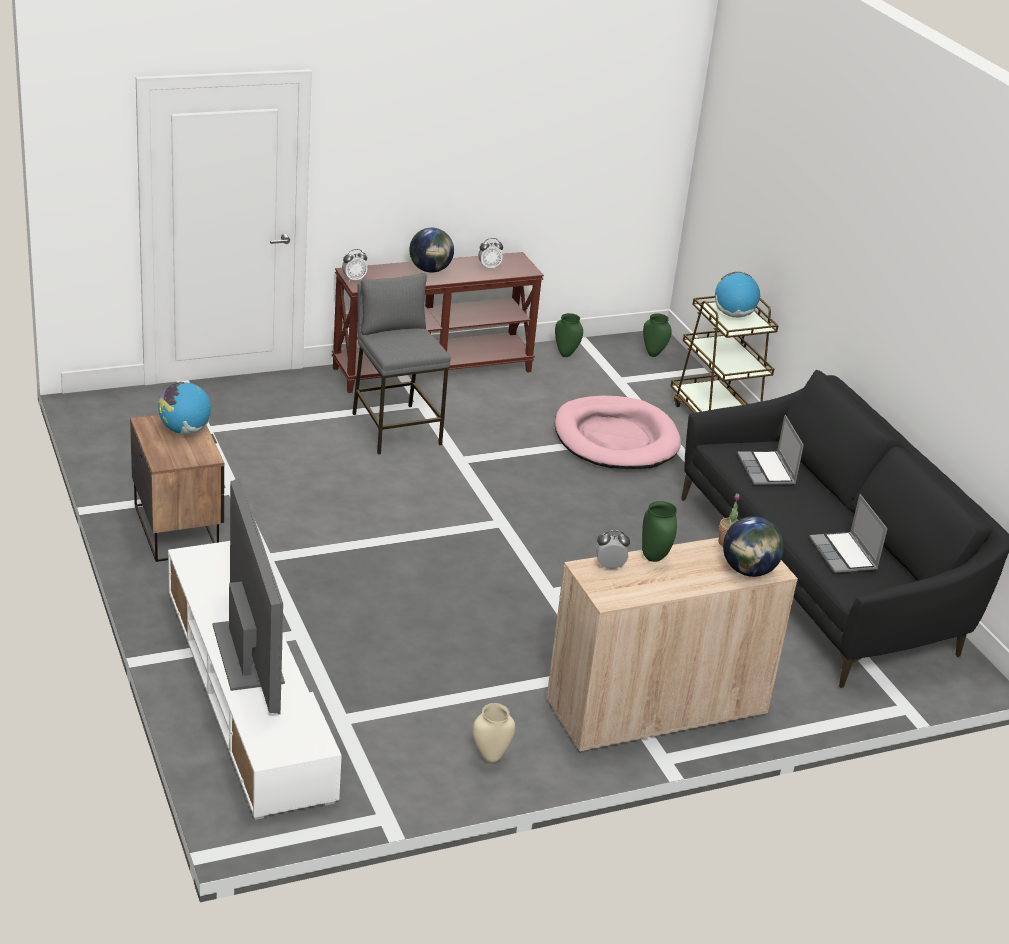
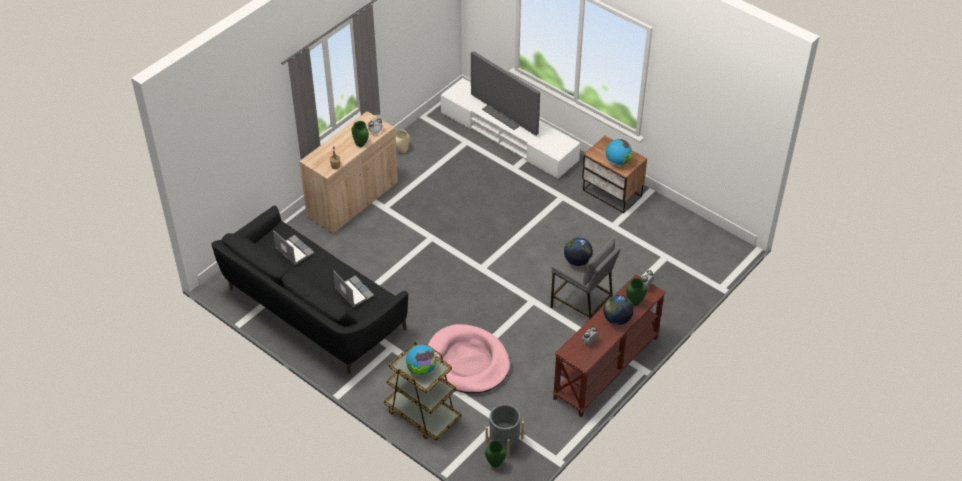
camera: 155 degrees right, 15 degrees up
(566, 354) = (546, 430): green vase -> green vase (634, 303)
(626, 365) = (504, 441): none -> grey planter
(748, 571) = (320, 155): globe -> globe (577, 261)

